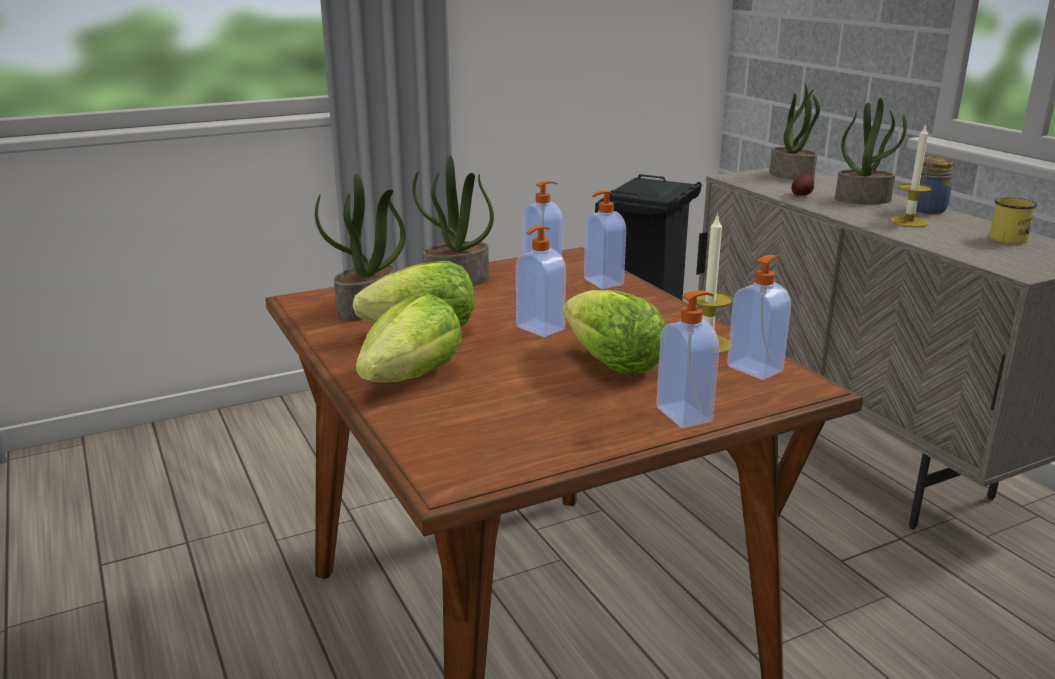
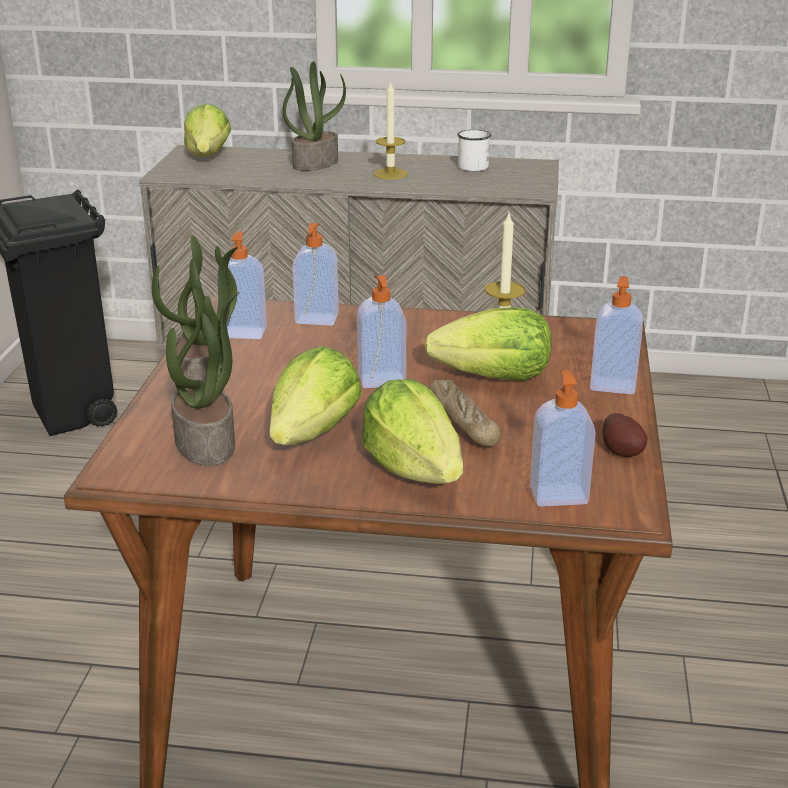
camera: 55 degrees left, 5 degrees up
(514, 373) = (462, 422): none -> bread
(755, 368) = (566, 333): soap dispenser -> soap dispenser (558, 494)
(792, 175) = (208, 156): potted plant -> lettuce
(802, 195) = (264, 174): potato -> potato (623, 451)
(925, 210) = (375, 159): jar -> none
(1010, 238) = (472, 165): yellow mug -> white mug

